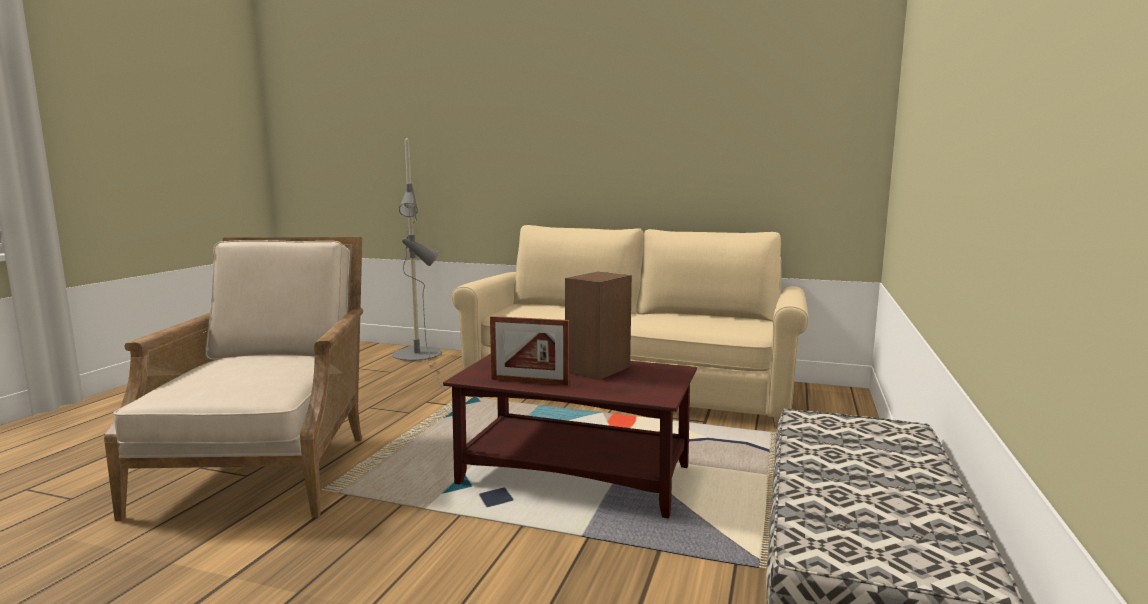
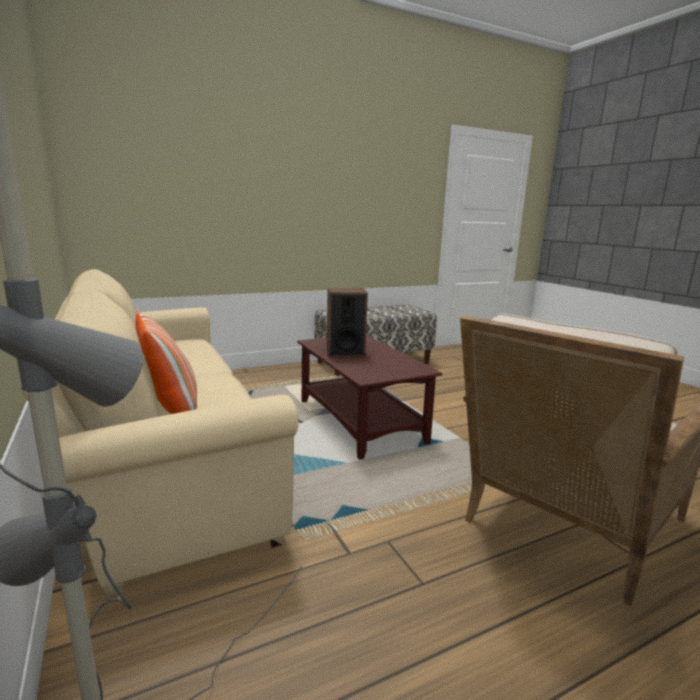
camera: 135 degrees left, 5 degrees up
(529, 382) = (396, 358): picture frame -> none
(559, 309) = (172, 412): none -> pillow

